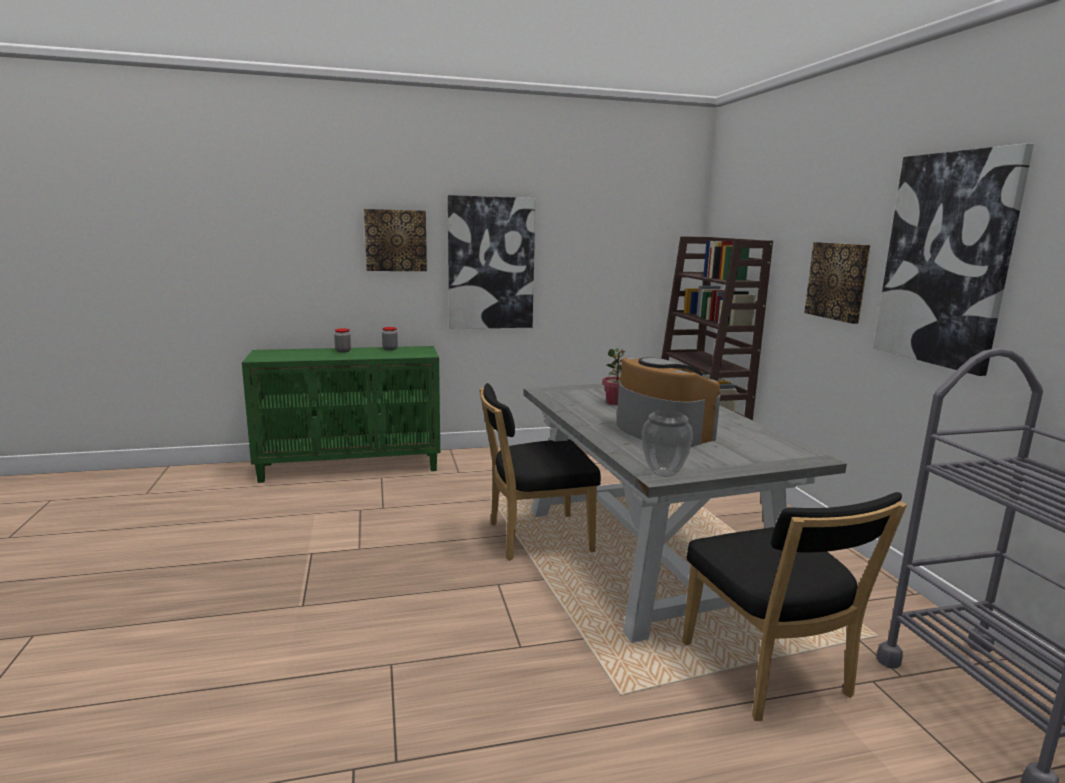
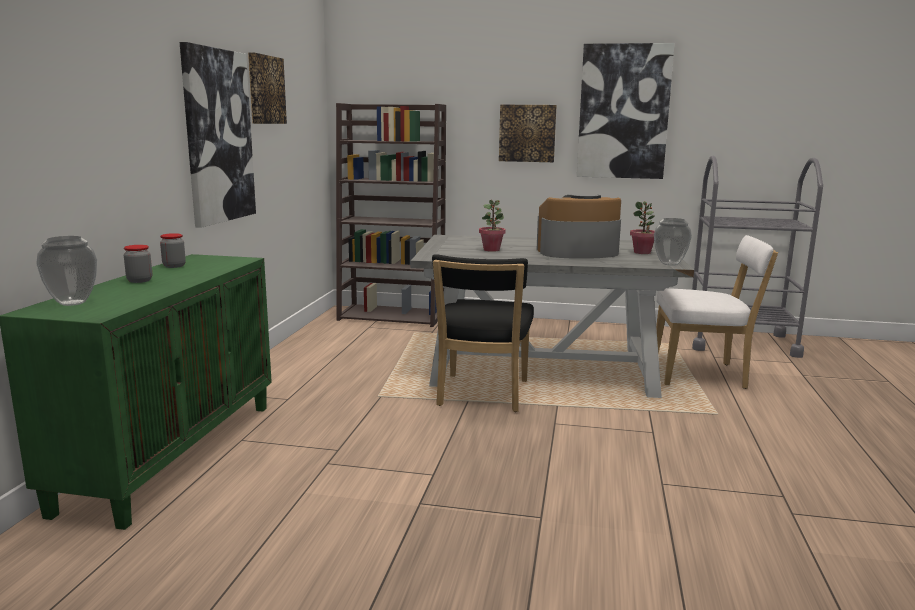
camera: 65 degrees left, 0 degrees up
(282, 352) = (73, 303): none -> vase
(395, 240) = (139, 105): picture -> picture (265, 90)
(721, 457) = (642, 252): none -> potted plant
(769, 674) = (703, 375): black chair -> white chair

